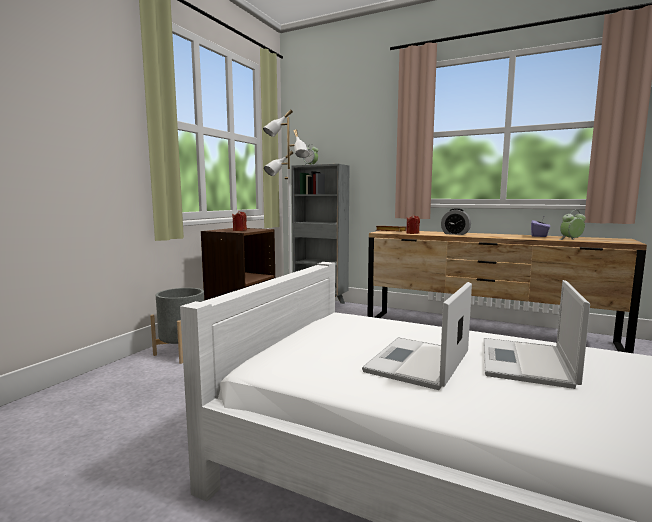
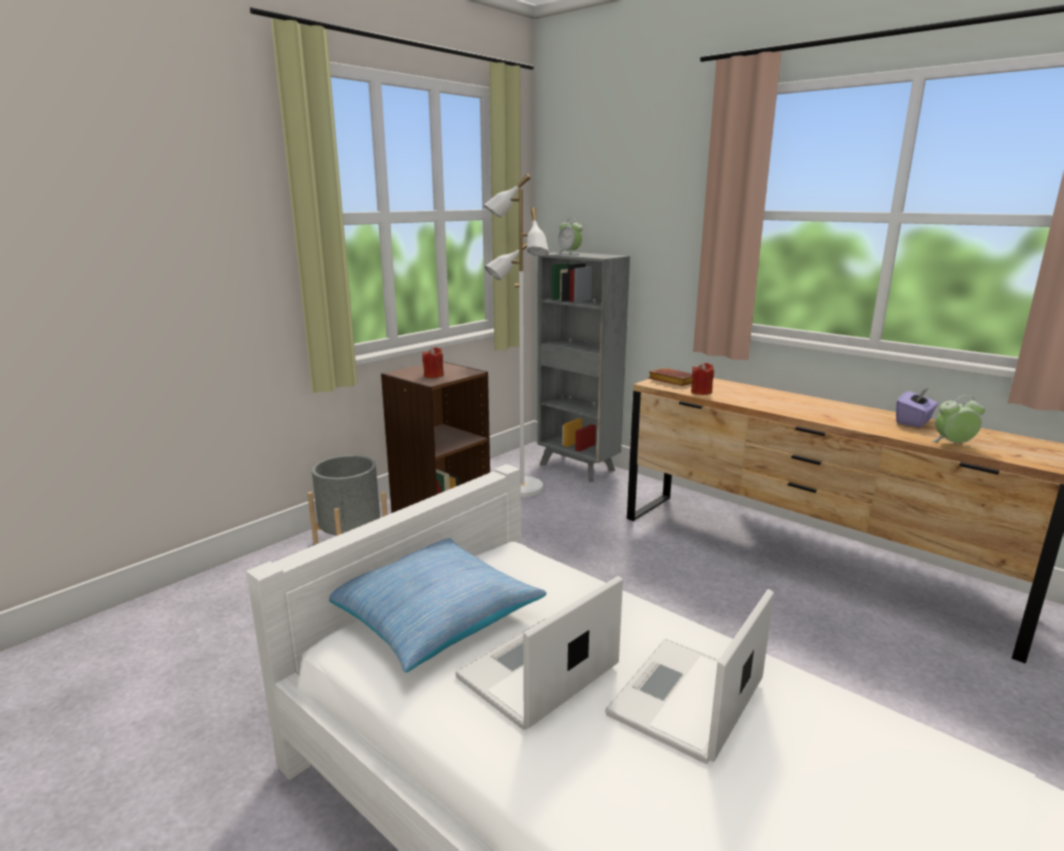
camera: 15 degrees right, 10 degrees up
(313, 345) = (431, 614): none -> pillow
(455, 234) = (771, 400): alarm clock -> none

